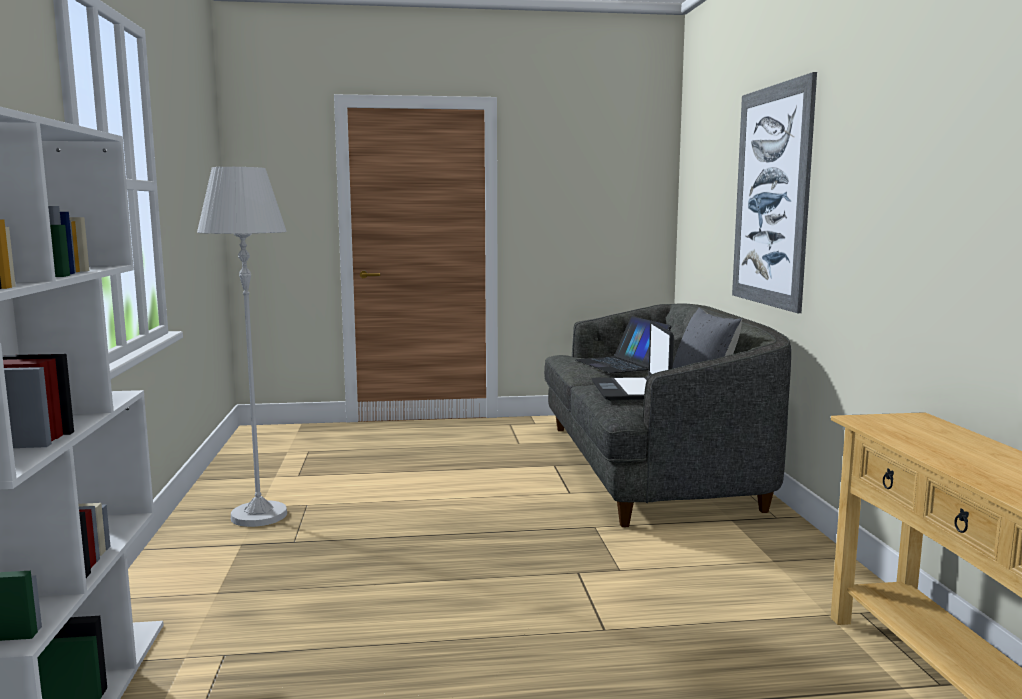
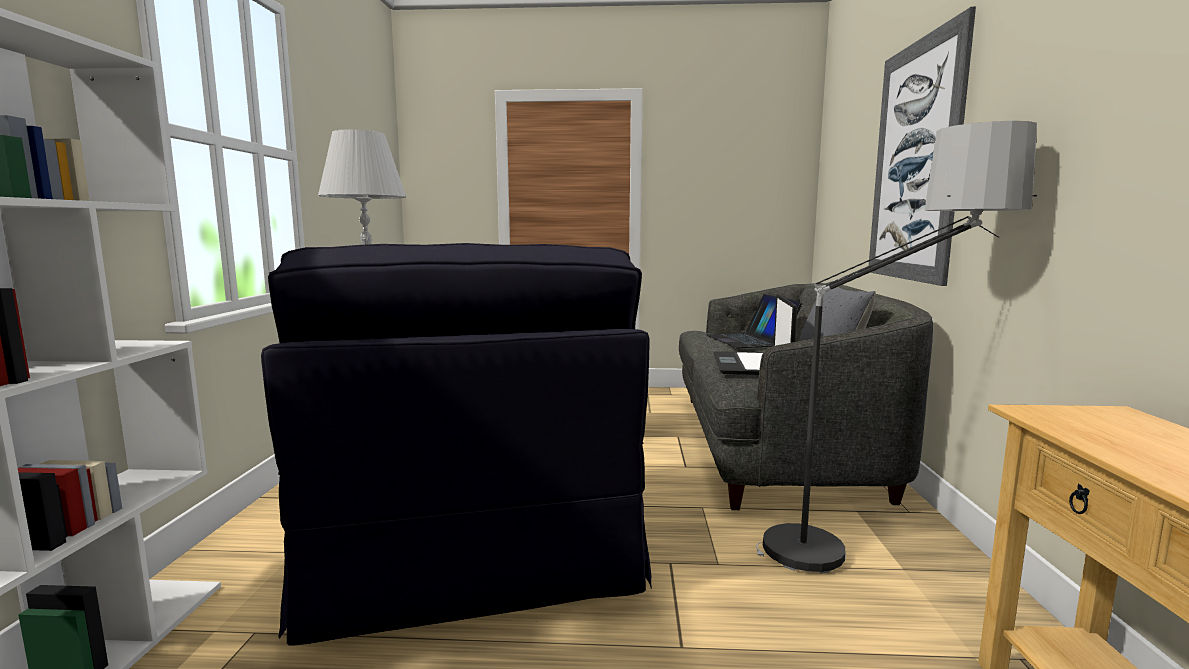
camera: 10 degrees right, 0 degrees up
(391, 573) = (473, 545): none -> black armchair
(743, 552) = (866, 553): none -> floor lamp

